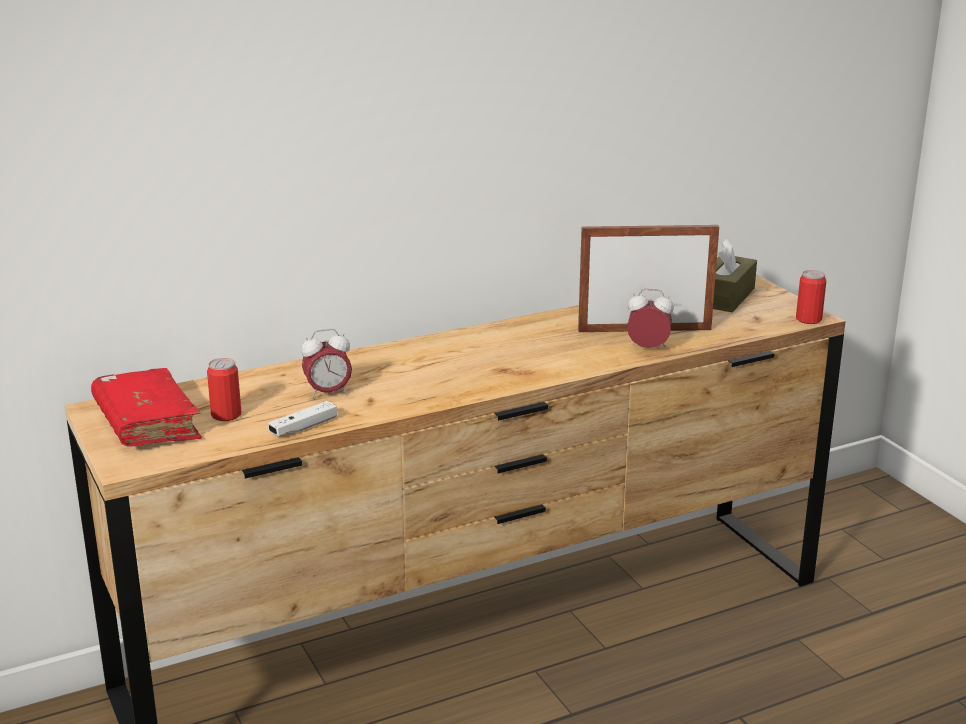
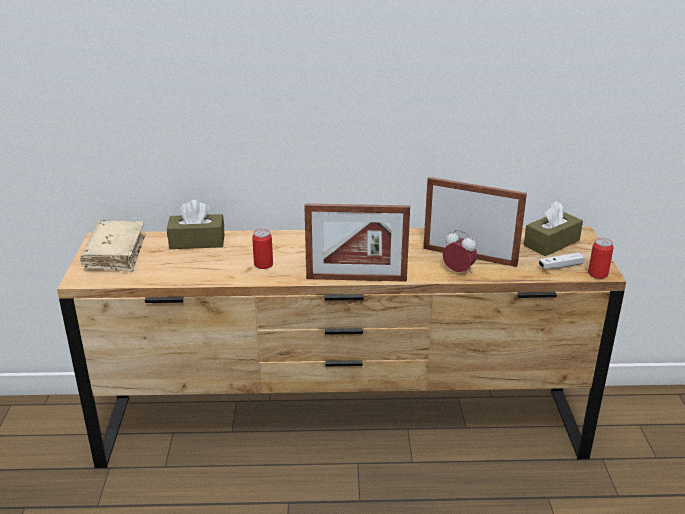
camera: 25 degrees right, 5 degrees up
(147, 423) = (115, 254): red book -> beige book
(226, 415) = (161, 259): can -> can (263, 264)
(256, 383) = (197, 241): none -> brown tissue box
(303, 427) = (193, 278): white game controller -> white game controller (560, 266)
(328, 393) = (229, 257): alarm clock -> none
(530, 382) = (356, 279): none -> picture frame

